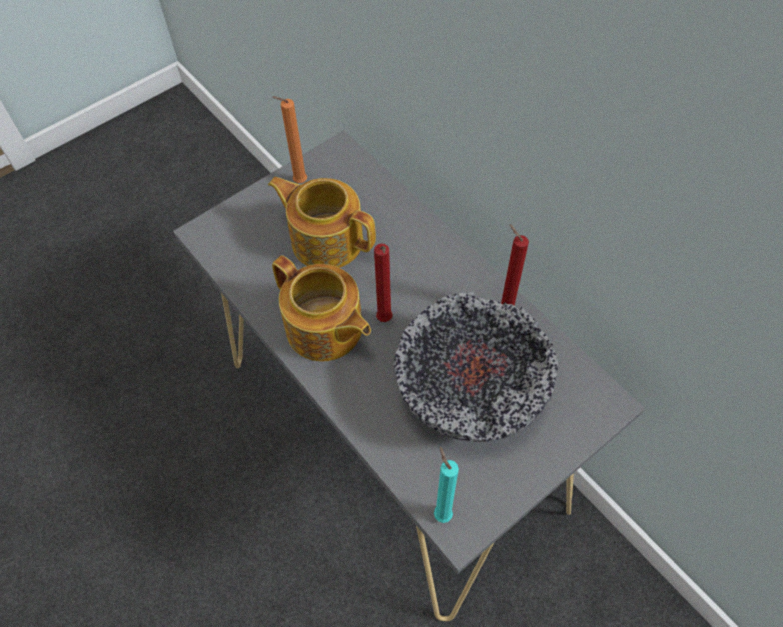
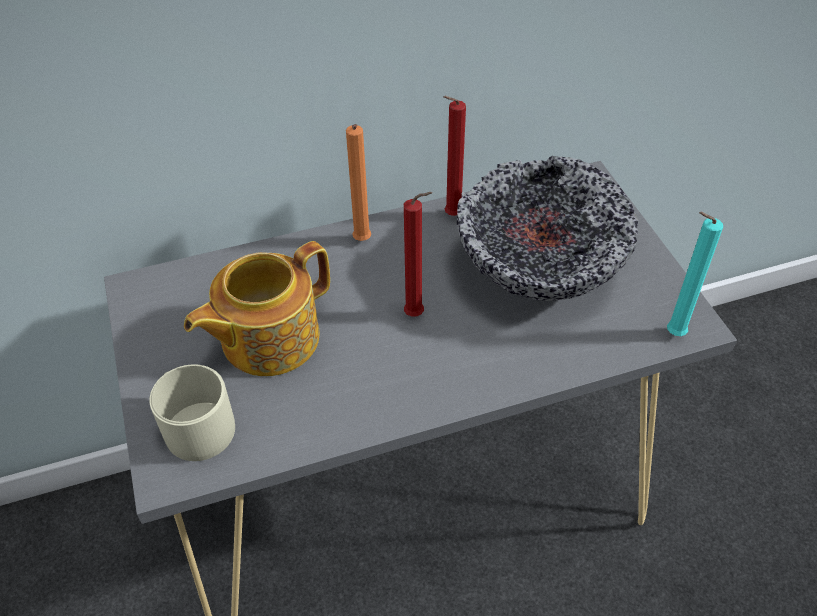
camera: 70 degrees left, 10 degrees down
(243, 230) = (195, 424): none -> beige mug
(298, 182) = (155, 344): orange candle -> orange candle (361, 242)
(325, 329) = (402, 374): teapot -> none

